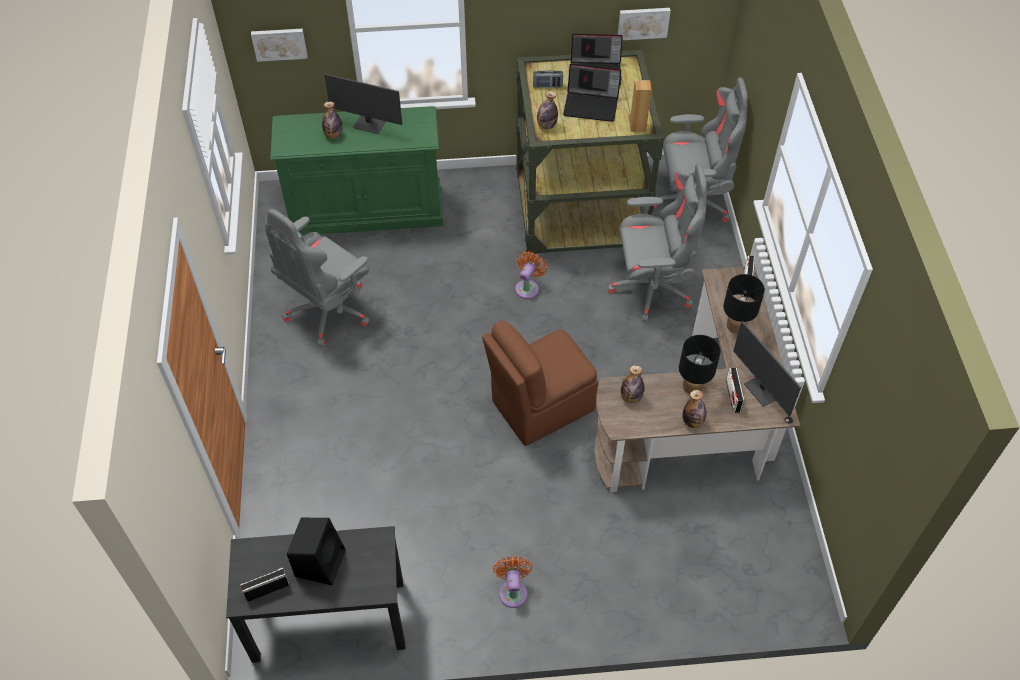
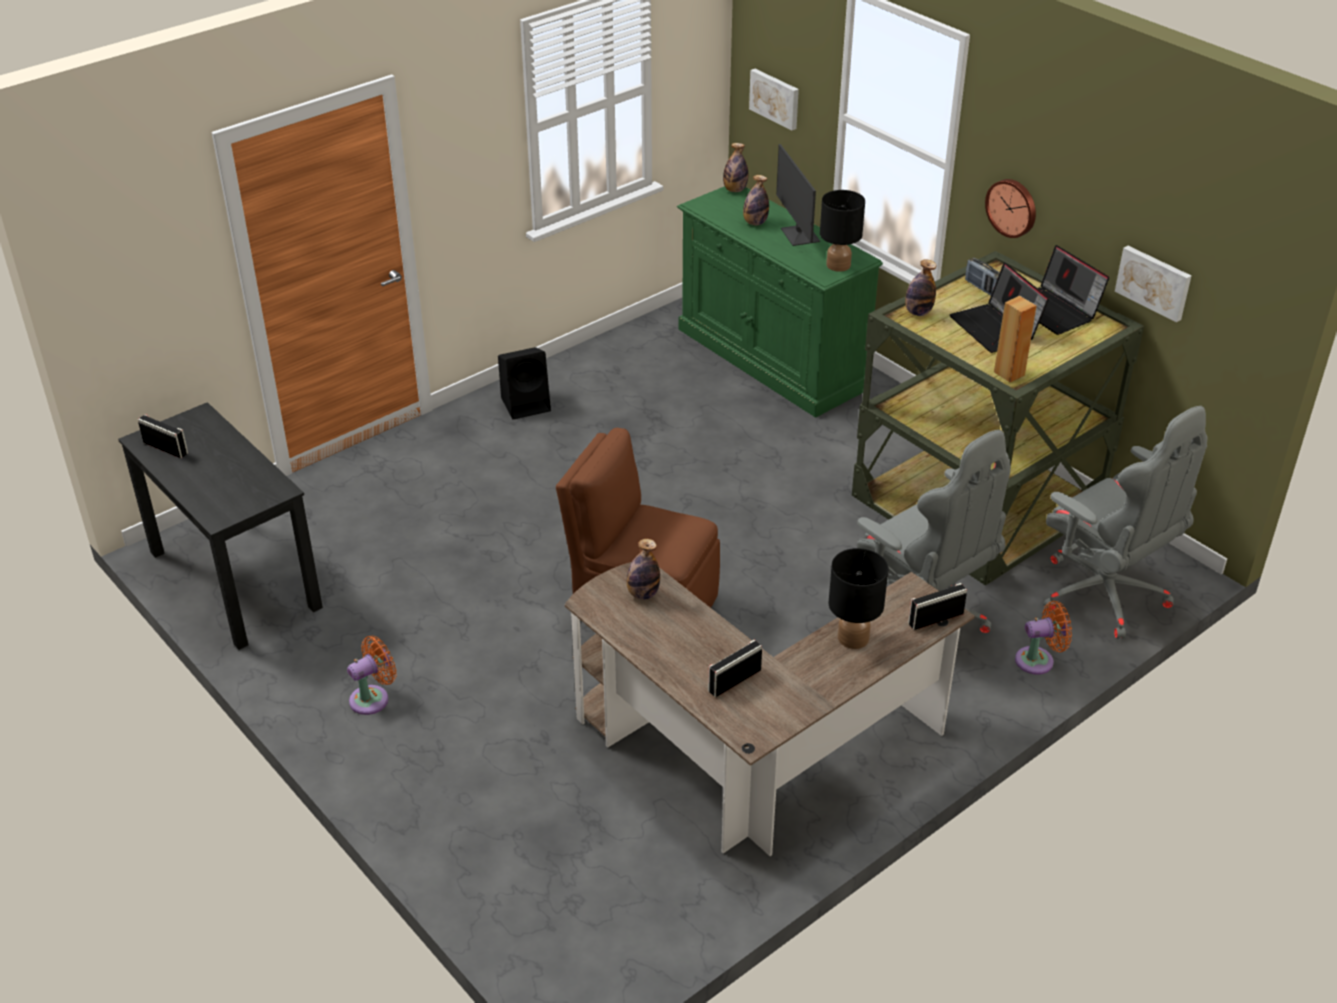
camera: 55 degrees right, 15 degrees down
(320, 561) = (222, 465): black speaker -> black speaker (527, 404)
(329, 310) = (612, 398): grey office chair -> none
(523, 26) = (1012, 207): none -> wall clock
(528, 287) = (803, 518): orange fan -> orange fan (1038, 660)
(692, 421) = (657, 660): bottle -> bottle (735, 190)
(693, 386) = (714, 638): black table lamp -> black table lamp (839, 265)
(762, 390) = (771, 704): monitor -> none

